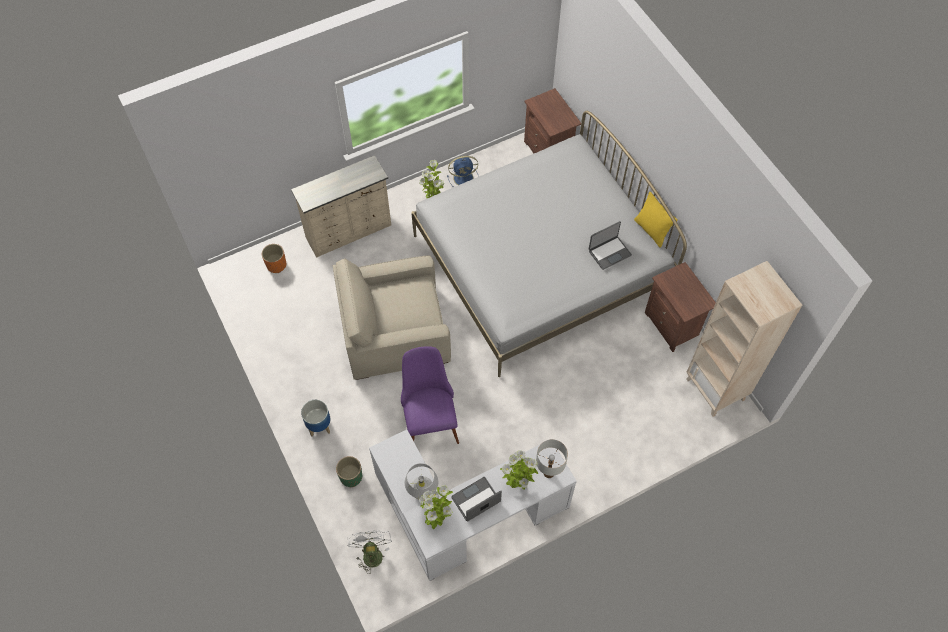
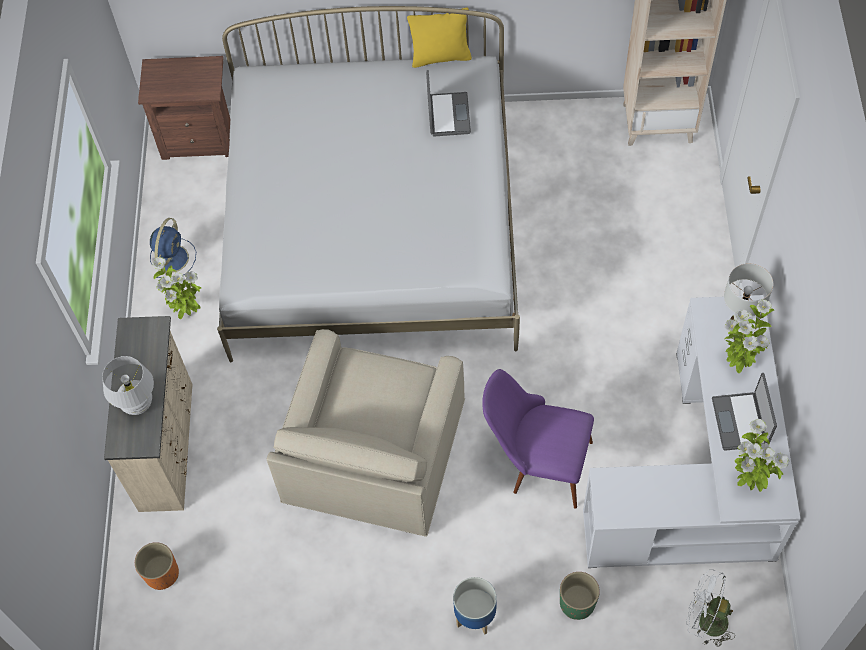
camera: 60 degrees left, 0 degrees up
(422, 491) = (694, 486): white table lamp -> white table lamp (137, 404)
(673, 325) = (547, 124): brown nightstand -> none

